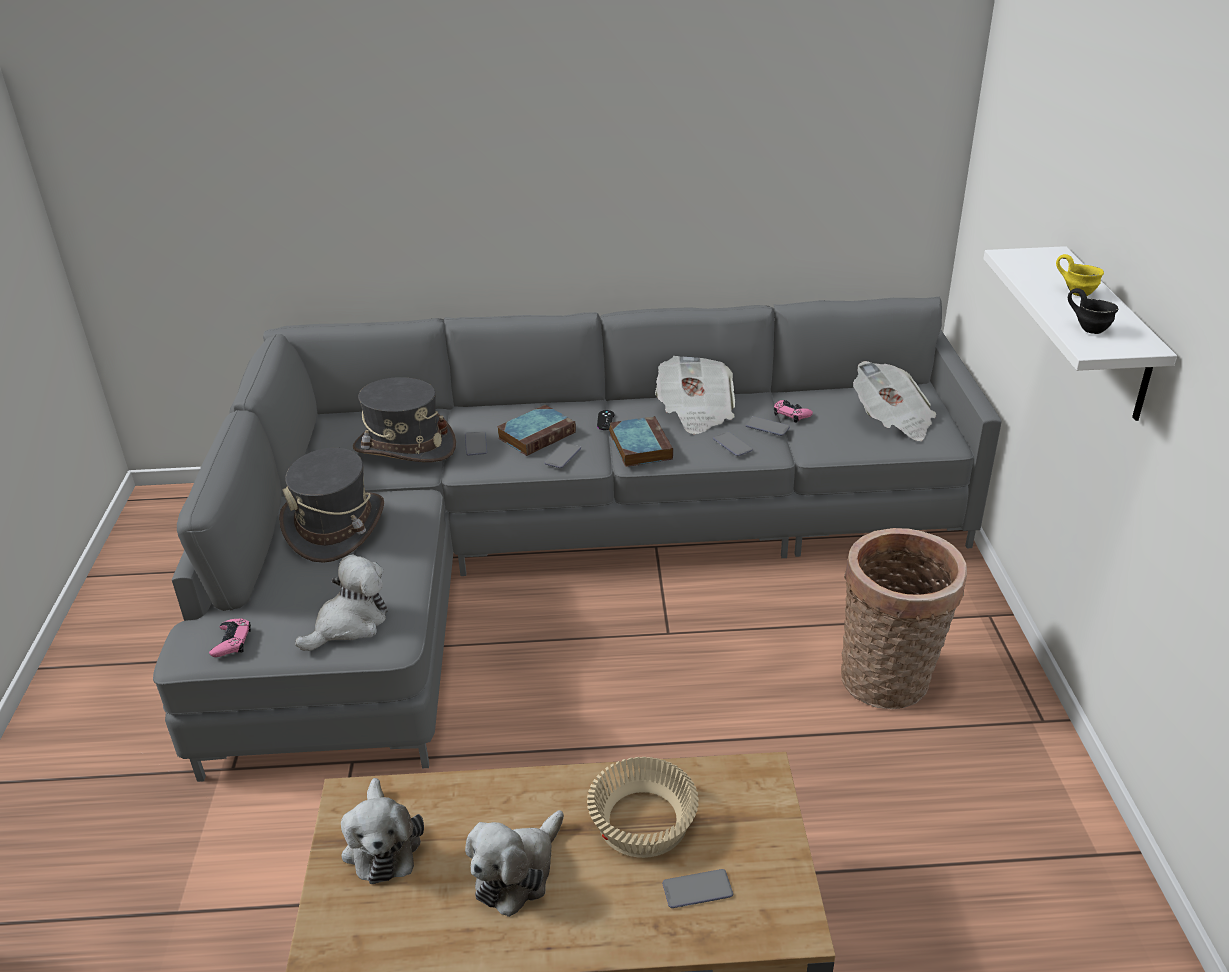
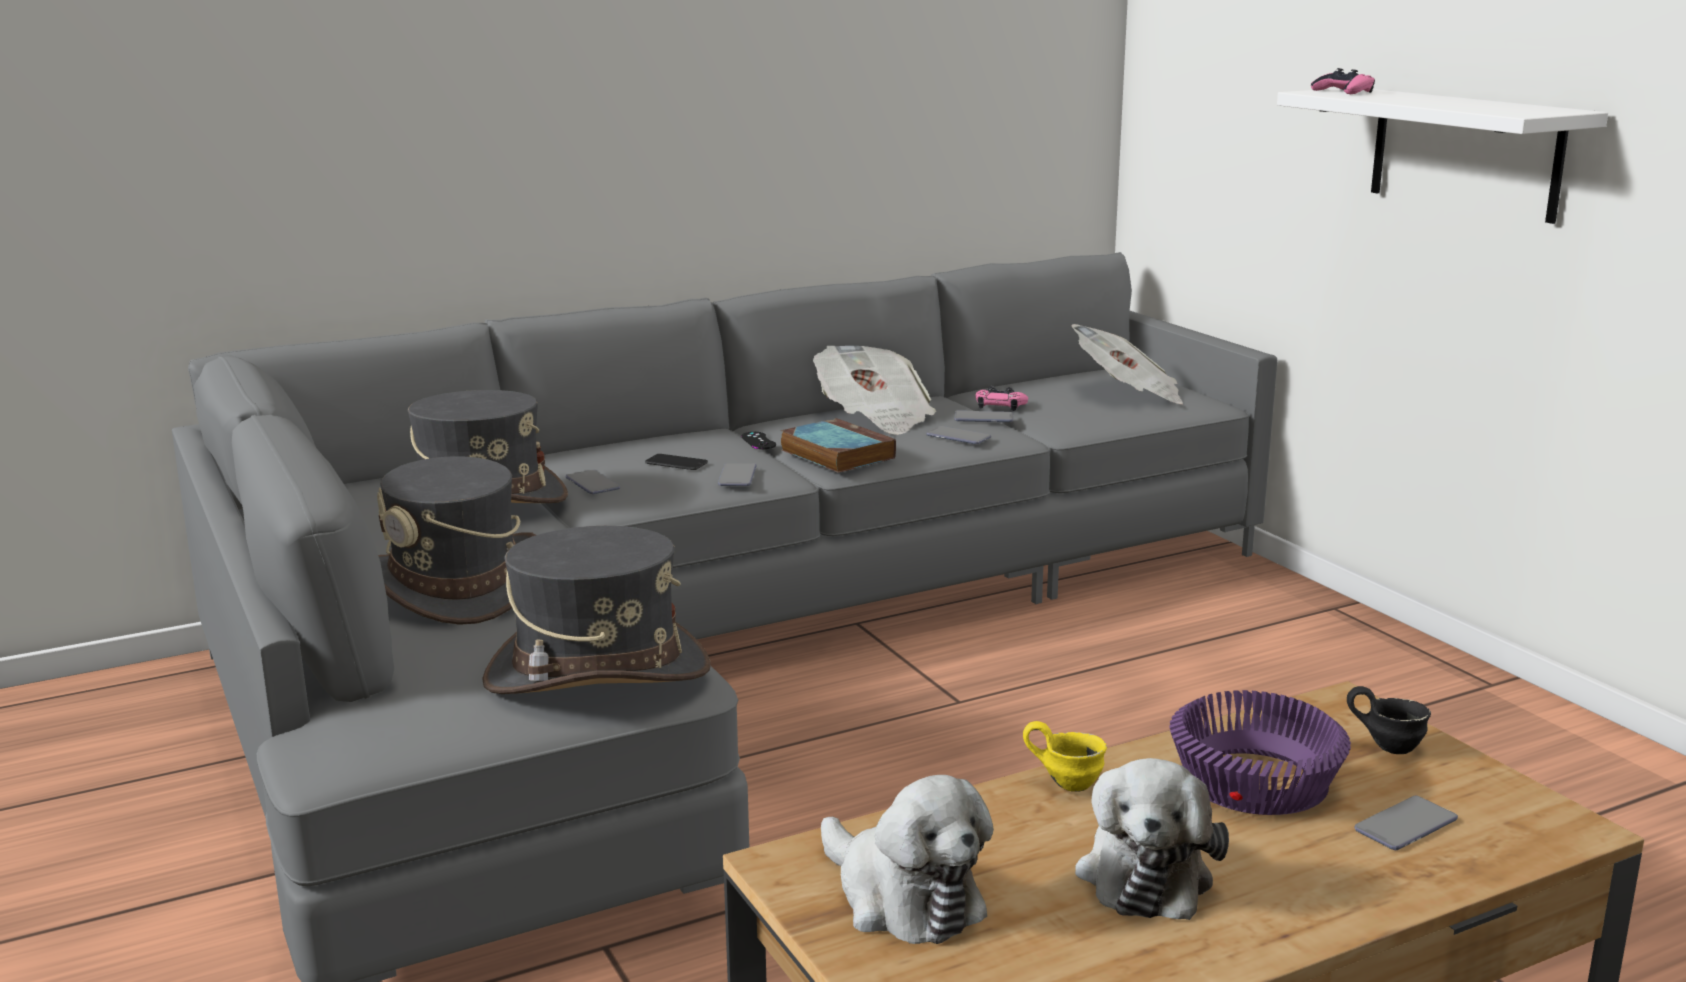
camera: 25 degrees left, 15 degrees down
(232, 642) = (407, 729): pink game controller -> pink game controller (1343, 92)
(350, 624) = (597, 673): plush toy -> grey hat
(537, 434) = (676, 463): book -> phone
(640, 823) = (1252, 784): beige bowl -> purple bowl
(889, 683) = (1287, 689): basket -> none
(1076, 292) = (1430, 99): yellow mug -> yellow mug (1067, 783)
(1089, 329) = (1492, 108): black mug -> black mug (1387, 746)

